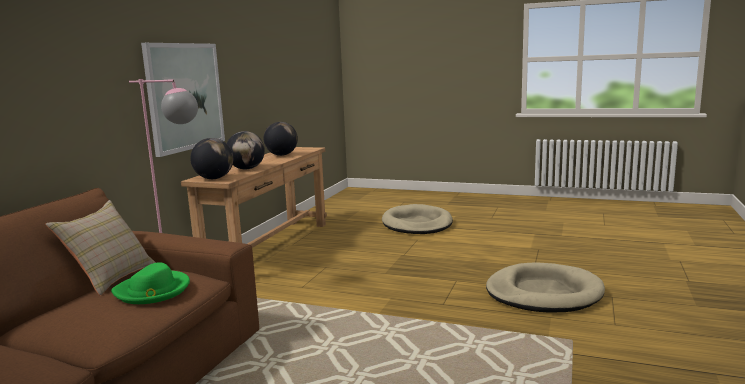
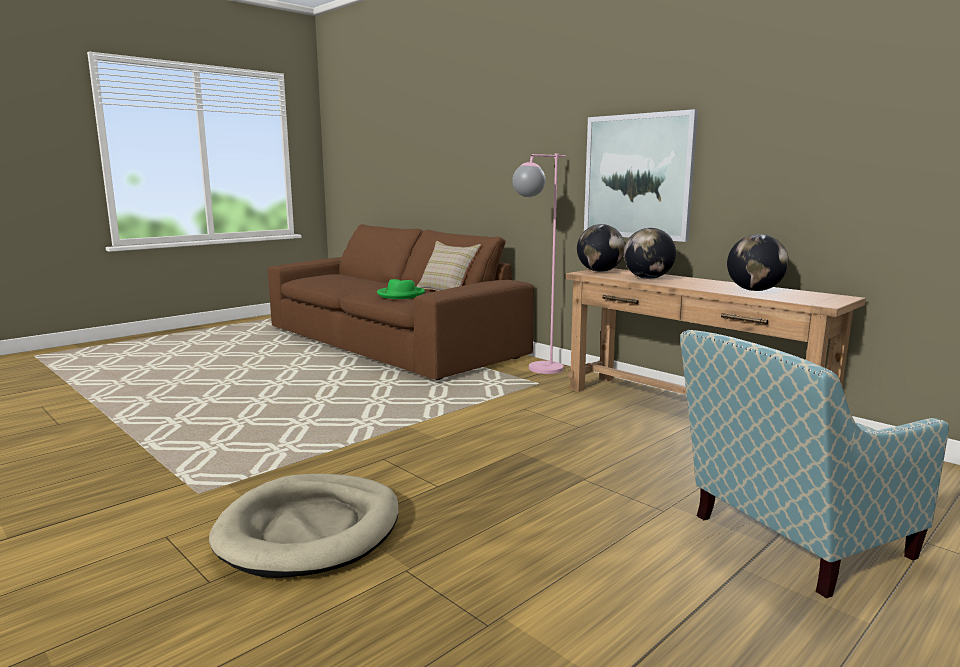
camera: 115 degrees right, 0 degrees up
(417, 224) = (788, 541): beige dog bed -> armchair

